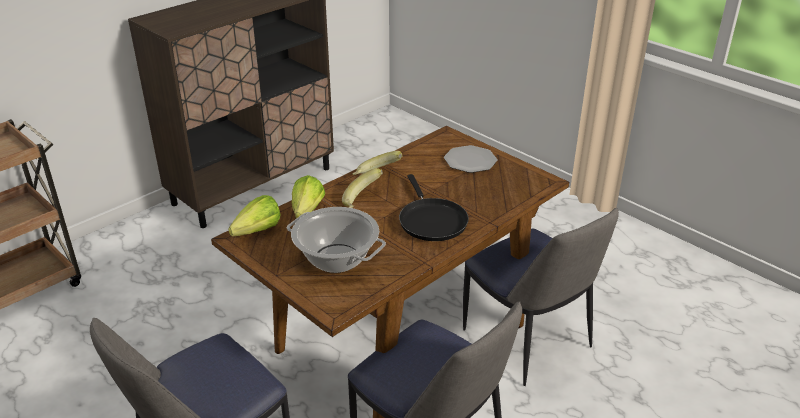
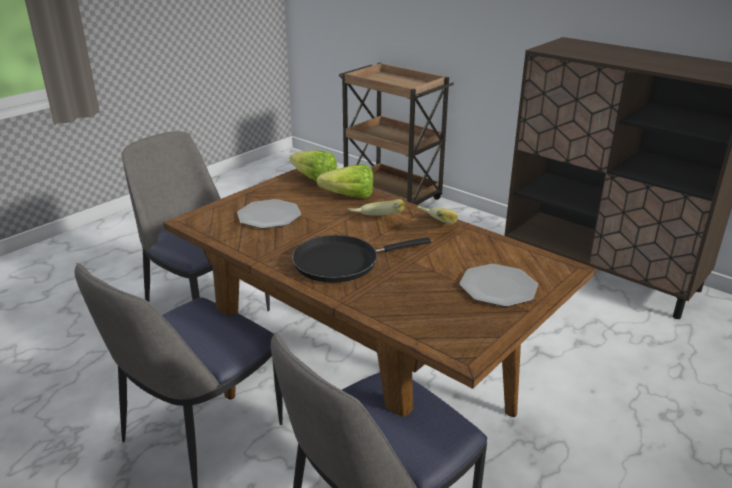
camera: 85 degrees right, 5 degrees down
(336, 259) = (269, 216): cooking pot -> plate

